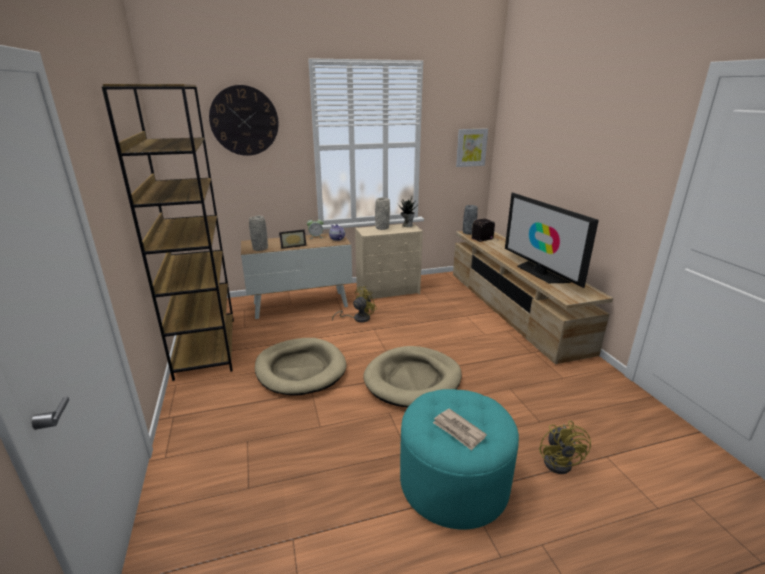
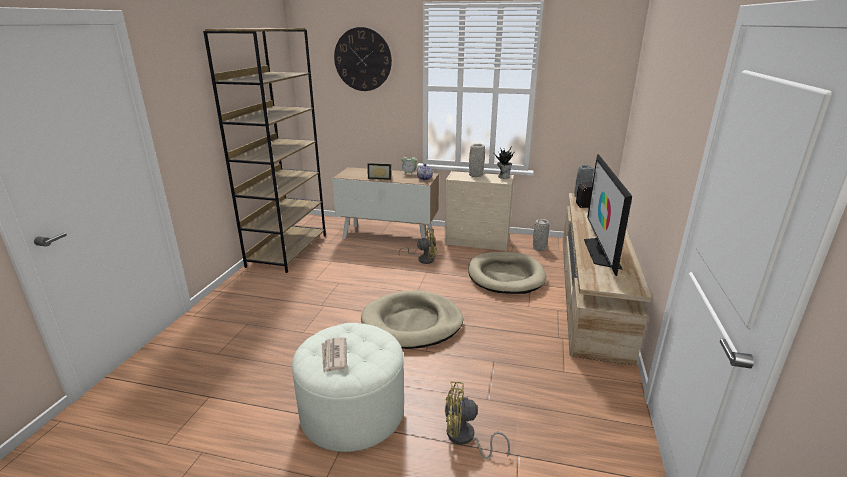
camera: 30 degrees right, 0 degrees up
(260, 248) = (352, 176): grey vase -> grey vase (539, 248)
(300, 369) = (334, 286): beige dog bed -> beige dog bed (505, 276)
(453, 483) = (352, 412): turquoise ottoman -> white ottoman
(471, 147) = (600, 99): picture -> none
(560, 461) = (465, 438): yellow fan -> yellow fan turned 60 degrees clockwise

